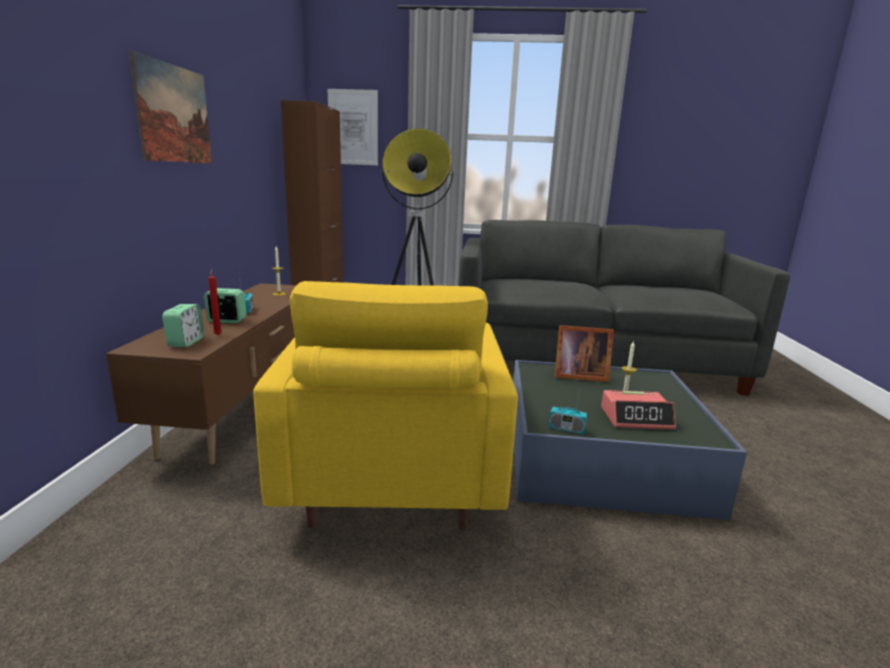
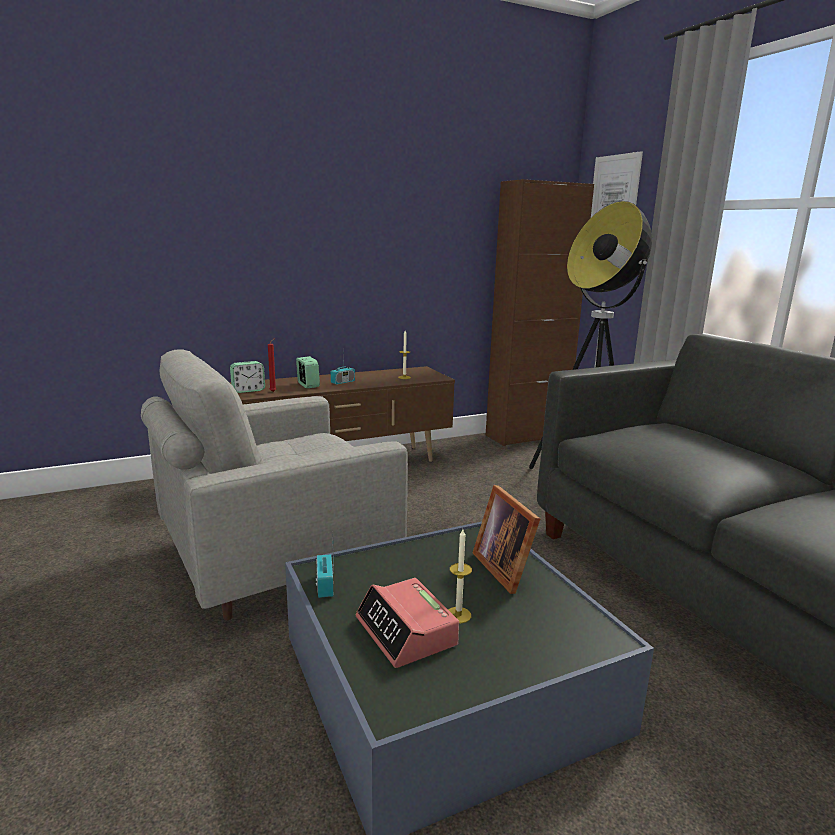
camera: 60 degrees right, 0 degrees up
(174, 114) = (323, 212): picture -> none
(391, 481) = (275, 562): yellow armchair -> grey armchair

